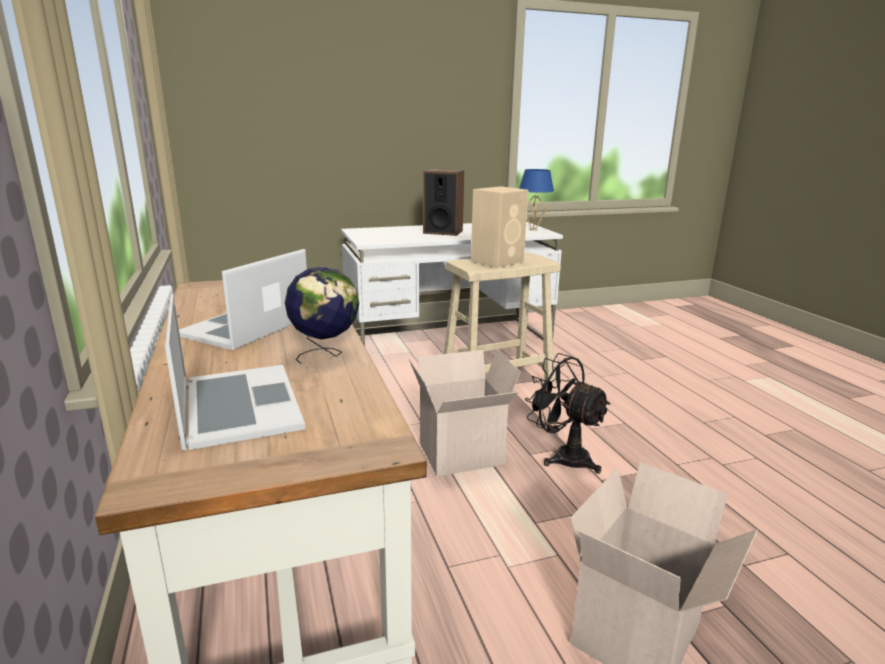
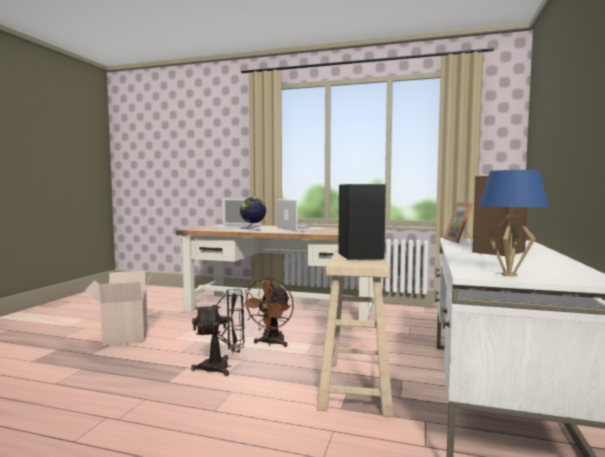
camera: 125 degrees right, 15 degrees down
(382, 240) = (460, 241): none -> picture frame
(460, 456) = (271, 343): cardboard box -> brown fan
(498, 261) = (360, 256): beige speaker -> black speaker

